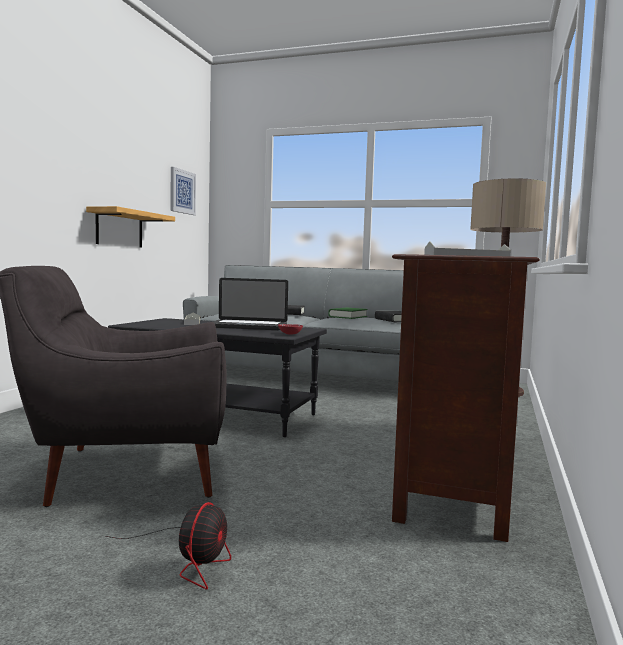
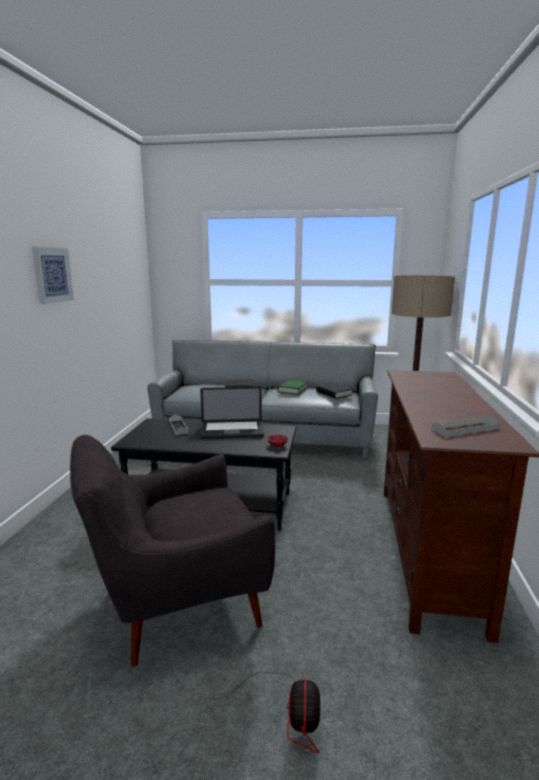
camera: 10 degrees left, 10 degrees up
(119, 229) = (87, 331): shelf -> none
(182, 191) = (129, 277): picture -> picture (52, 275)

